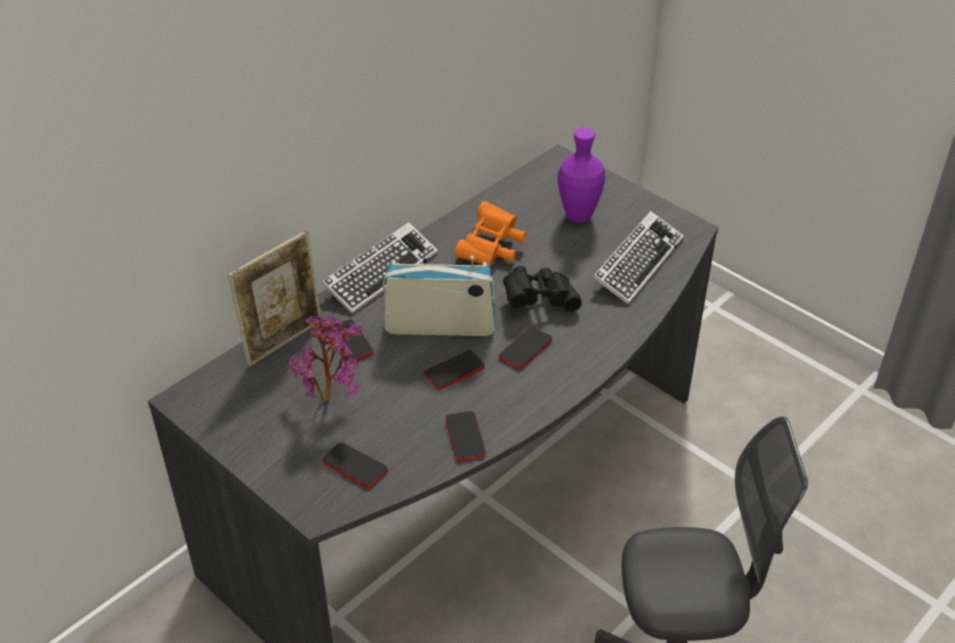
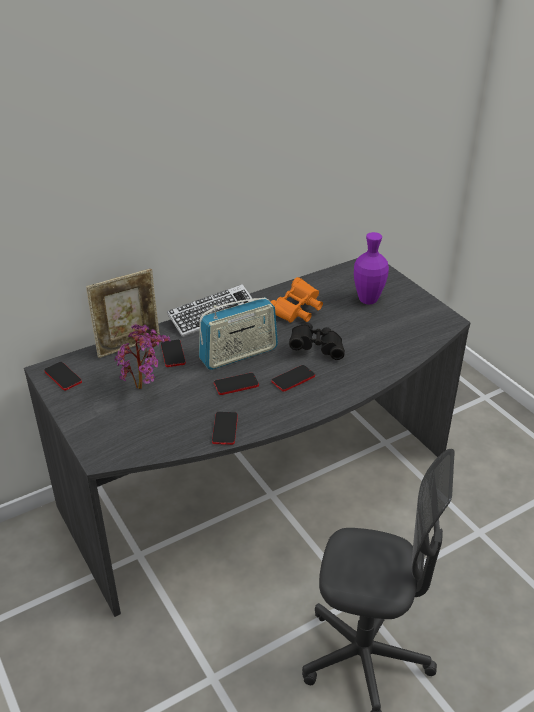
camera: 15 degrees right, 5 degrees down
(354, 466) = (139, 433): phone -> phone (63, 377)
(440, 326) = (239, 354): radio -> radio turned 135 degrees clockwise
(637, 263) = (399, 336): keyboard -> none

